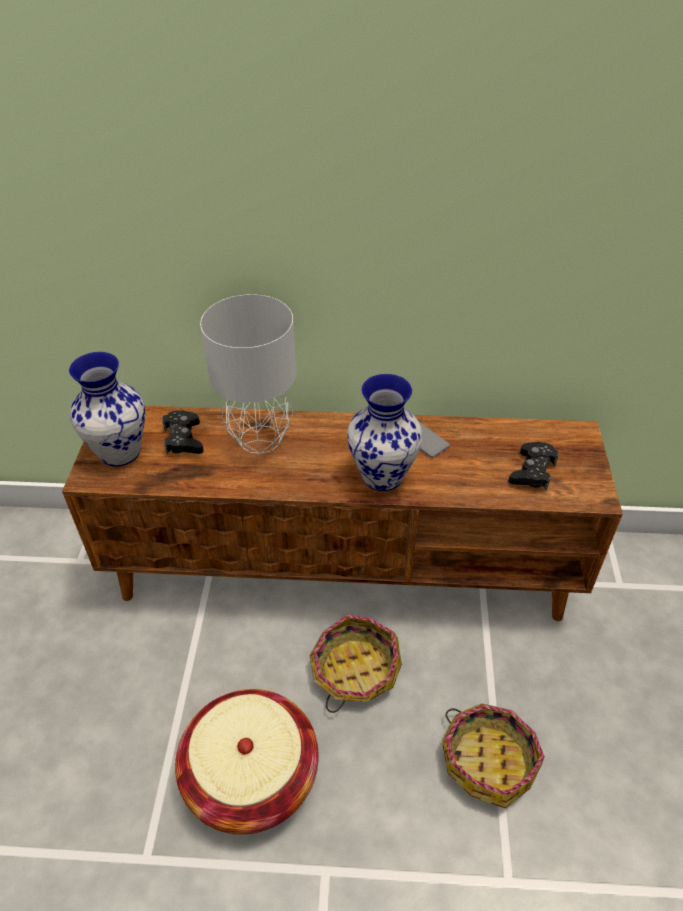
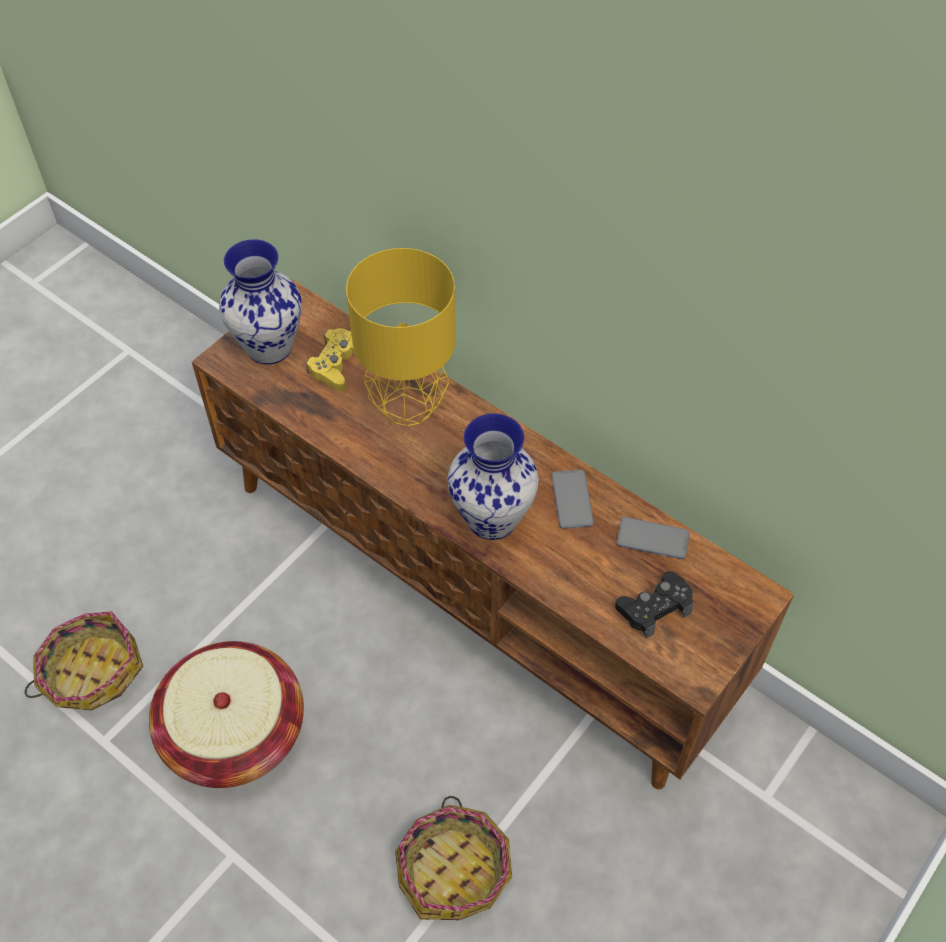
camera: 35 degrees right, 10 degrees up
(183, 439) = (337, 364): black game controller -> yellow game controller
(261, 440) = (408, 408): grey table lamp -> yellow table lamp
(354, 670) = (400, 698): basket -> basket (91, 671)
(491, 434) = (652, 539): none -> phone

